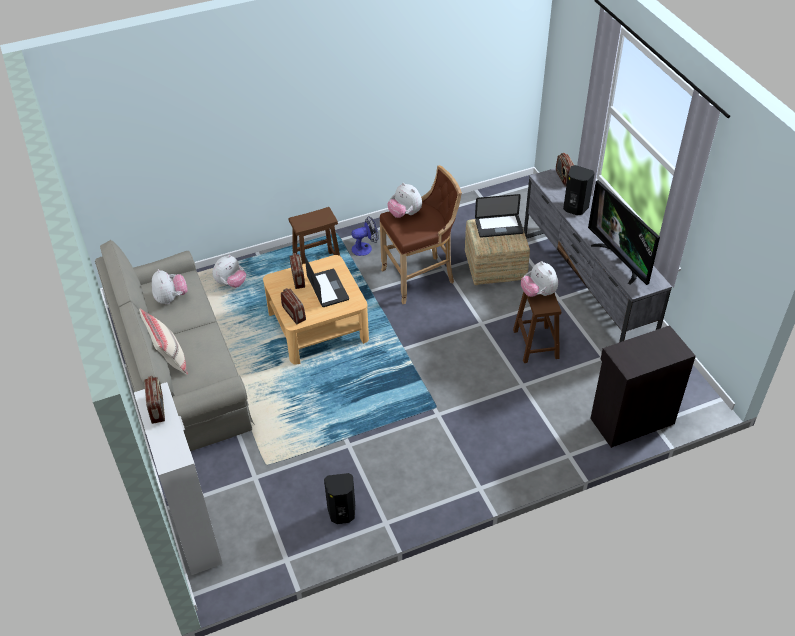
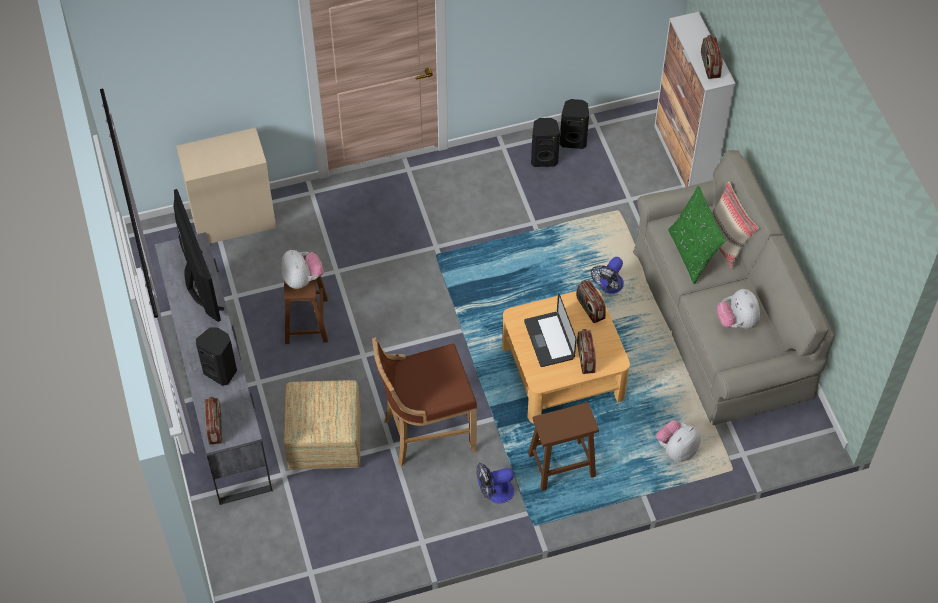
camera: 175 degrees left, 10 degrees up
(201, 349) = (692, 254): none -> green pillow
(278, 393) = (609, 287): none -> fan
(311, 538) = (573, 140): none -> black speaker
(405, 214) = (443, 394): plush toy -> none
(499, 227) = (316, 416): laptop -> none
(631, 420) = (234, 221): black cabinet -> beige cabinet

